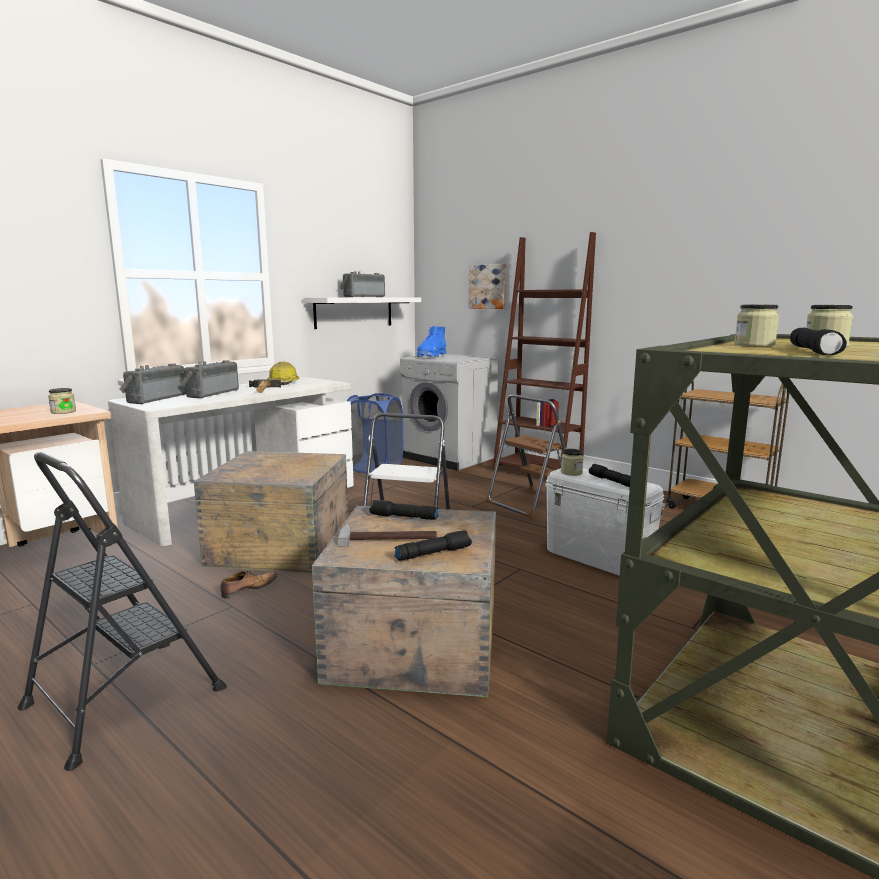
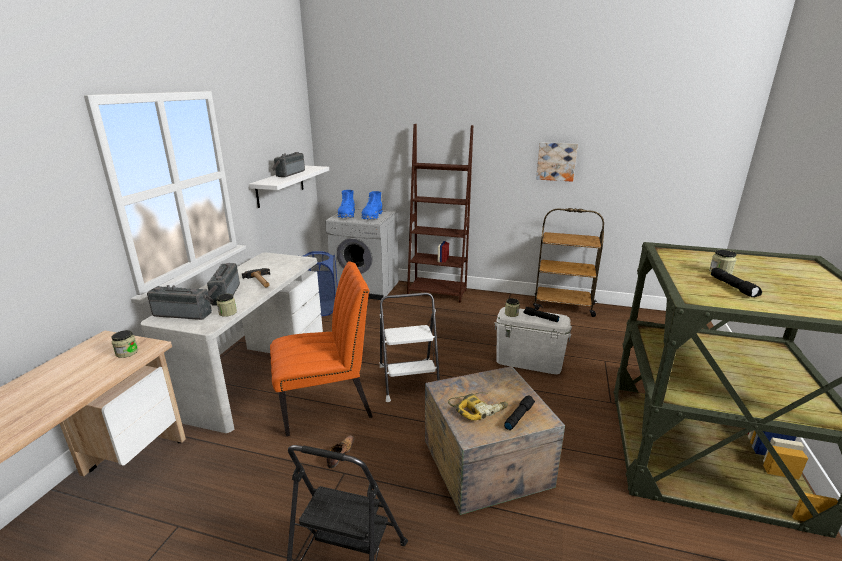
camera: 25 degrees left, 10 degrees up
(155, 399) = (184, 313): radio -> radio turned 105 degrees clockwise
(282, 546) = (325, 407): crate -> orange chair
(284, 382) = (261, 266): hard hat -> none
(388, 537) = (478, 409): hammer -> power drill
(403, 517) = (466, 387): black flashlight -> none
(459, 359) = (372, 216): none -> blue boot
(488, 286) = (384, 157): picture -> picture (556, 161)
(529, 503) = (455, 323): brown step ladder -> none
(754, 345) = (688, 273): jar -> jar (227, 313)

